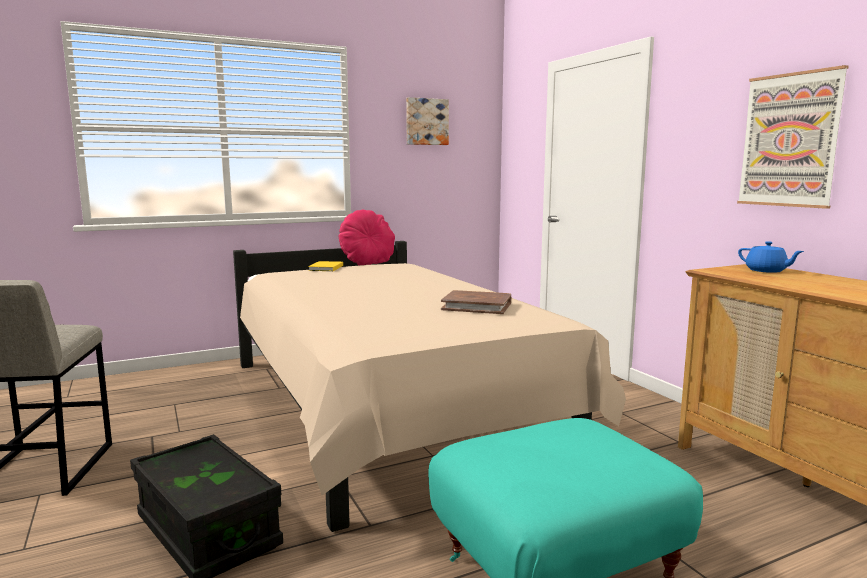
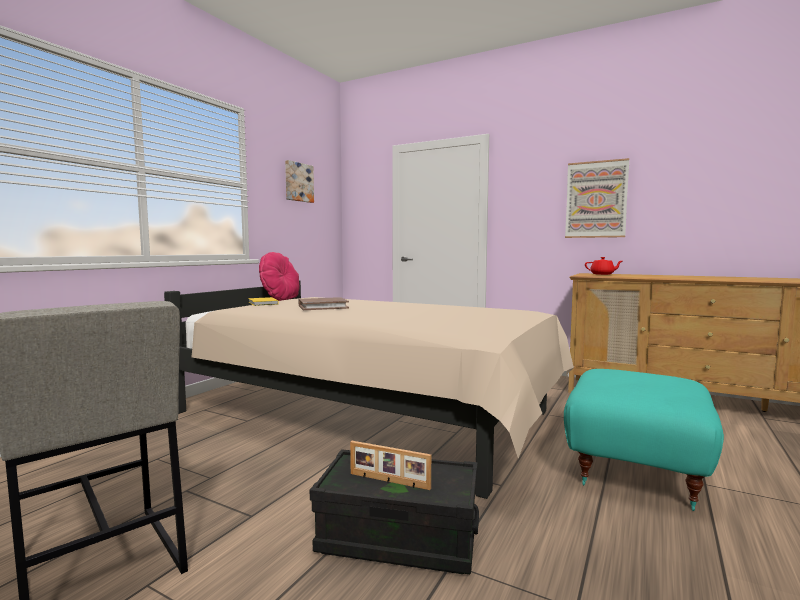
camera: 35 degrees left, 5 degrees down
(190, 474) = (389, 481): none -> picture frame
(477, 306) = (467, 310): brown book -> brown book (323, 307)
(766, 271) = (602, 274): blue teapot -> red teapot

